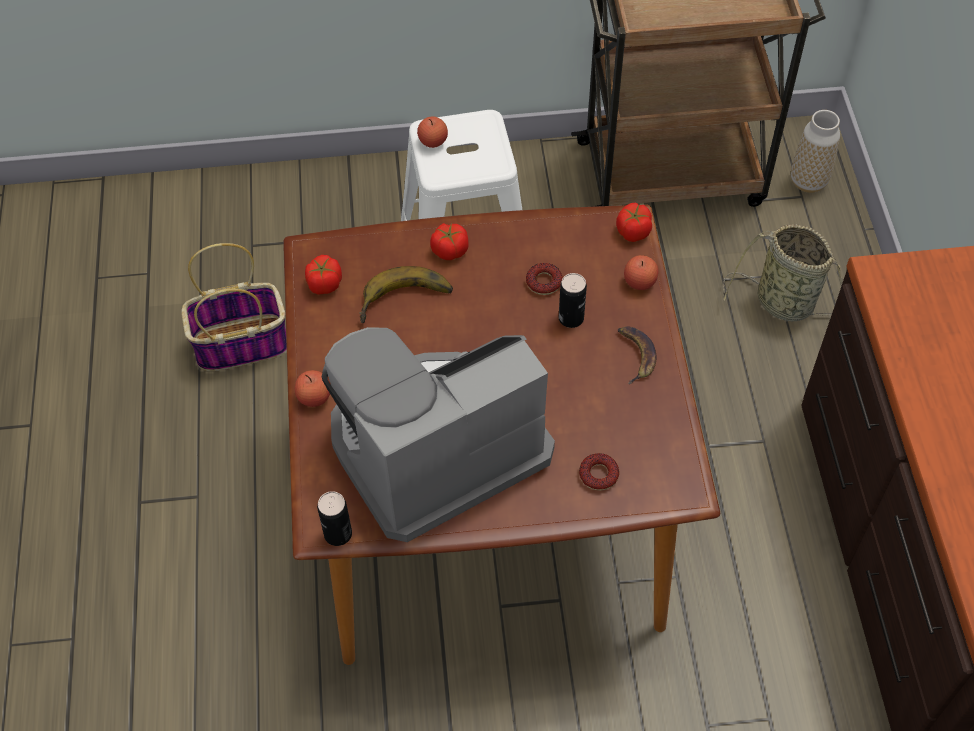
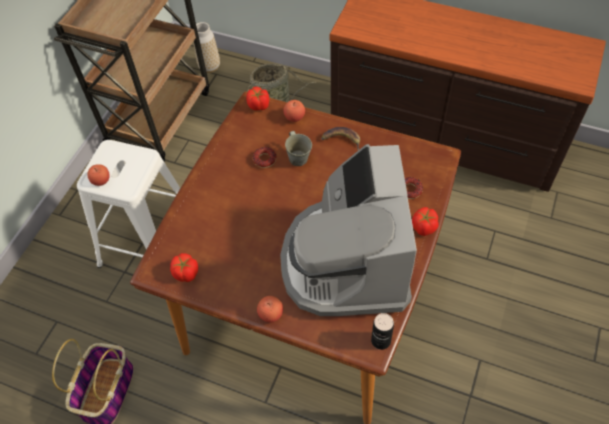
camera: 60 degrees left, 0 degrees up
(406, 303) = (232, 234): banana -> none
(449, 250) = (209, 195): tomato -> tomato (424, 227)
(571, 318) = (298, 158): can -> grey mug

